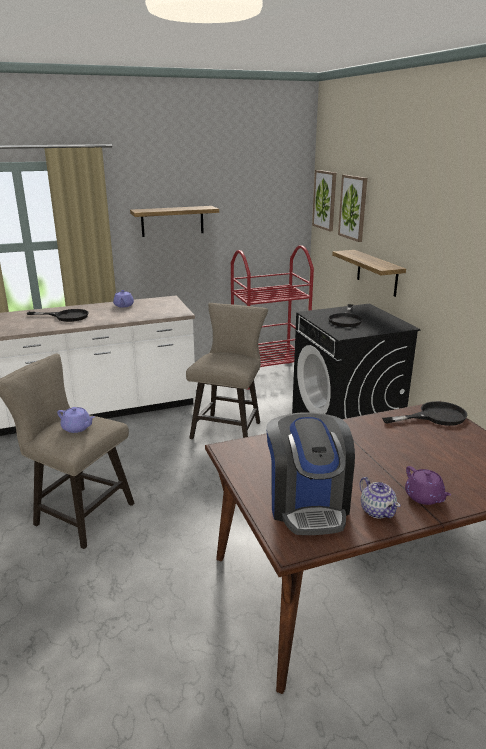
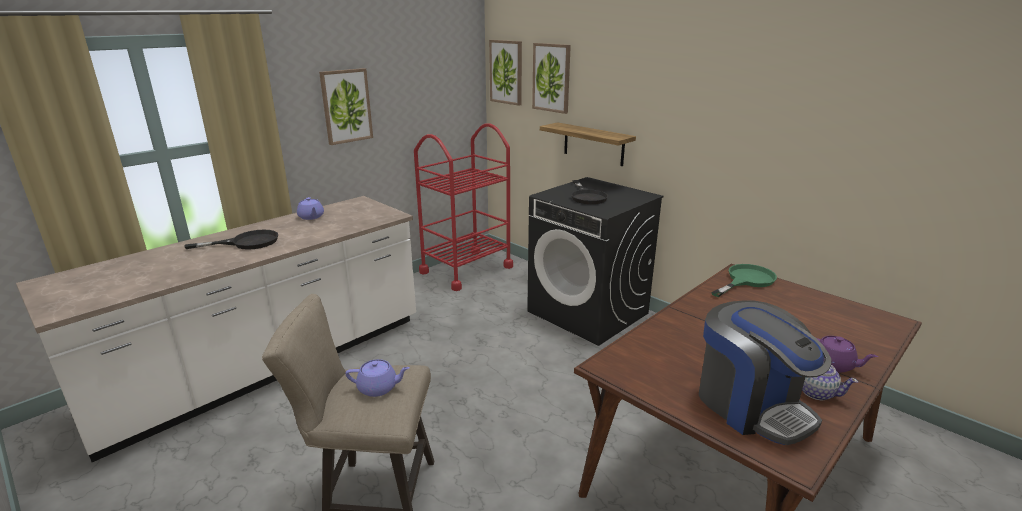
camera: 25 degrees left, 0 degrees up
(172, 221) = (346, 106): shelf -> picture
(229, 428) = (471, 339): beige stool -> none
(434, 416) = (746, 280): black frying pan -> green frying pan

